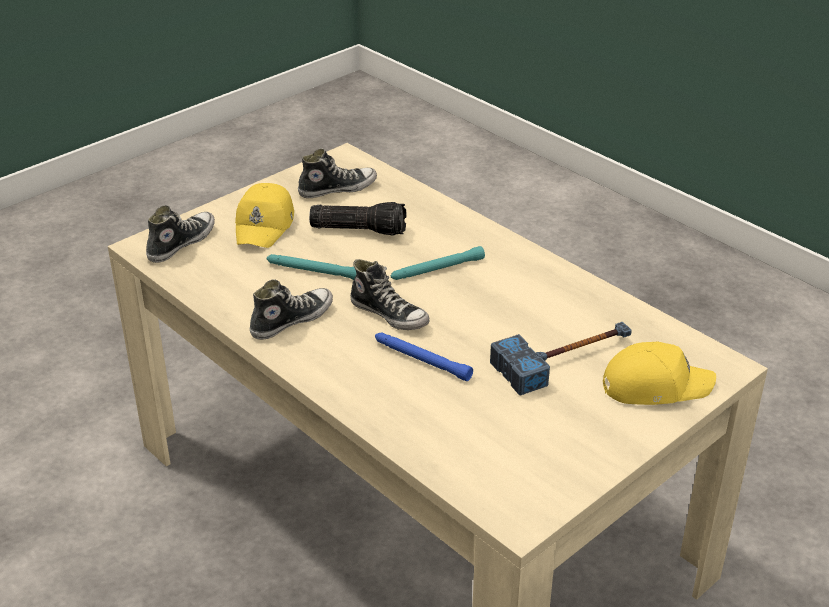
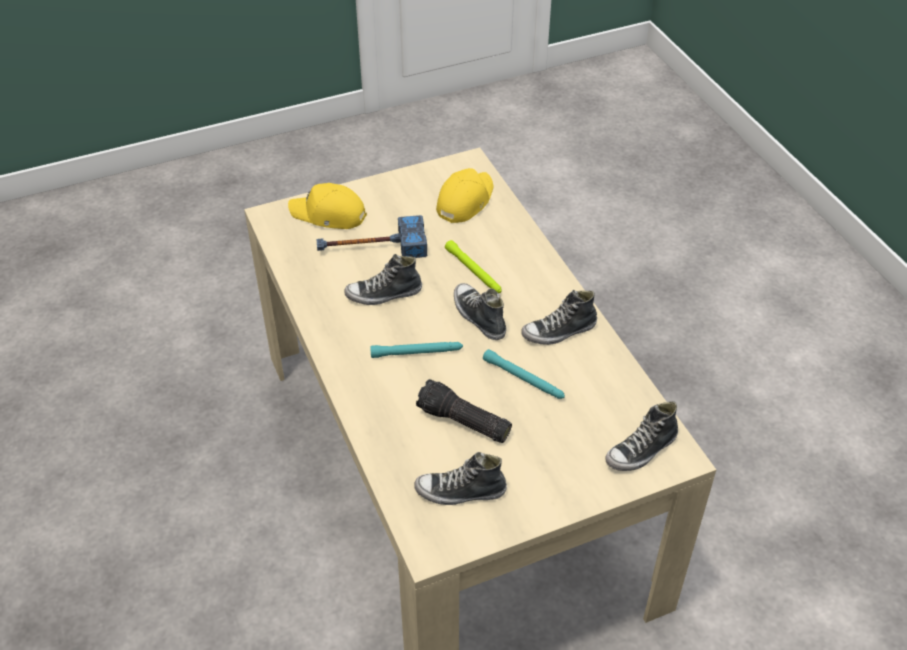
camera: 160 degrees left, 10 degrees up
(265, 225) = (552, 454): yellow cap -> yellow cap (464, 201)
(421, 360) = (474, 271): blue flashlight -> green flashlight
(511, 312) = (383, 294): none -> shoe

